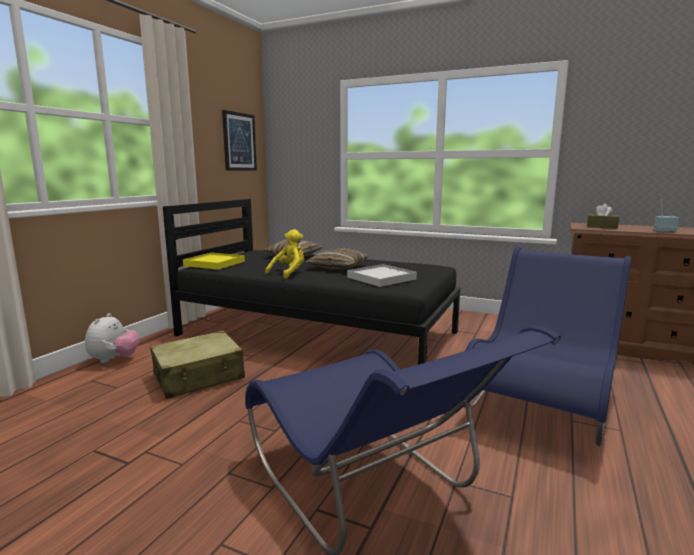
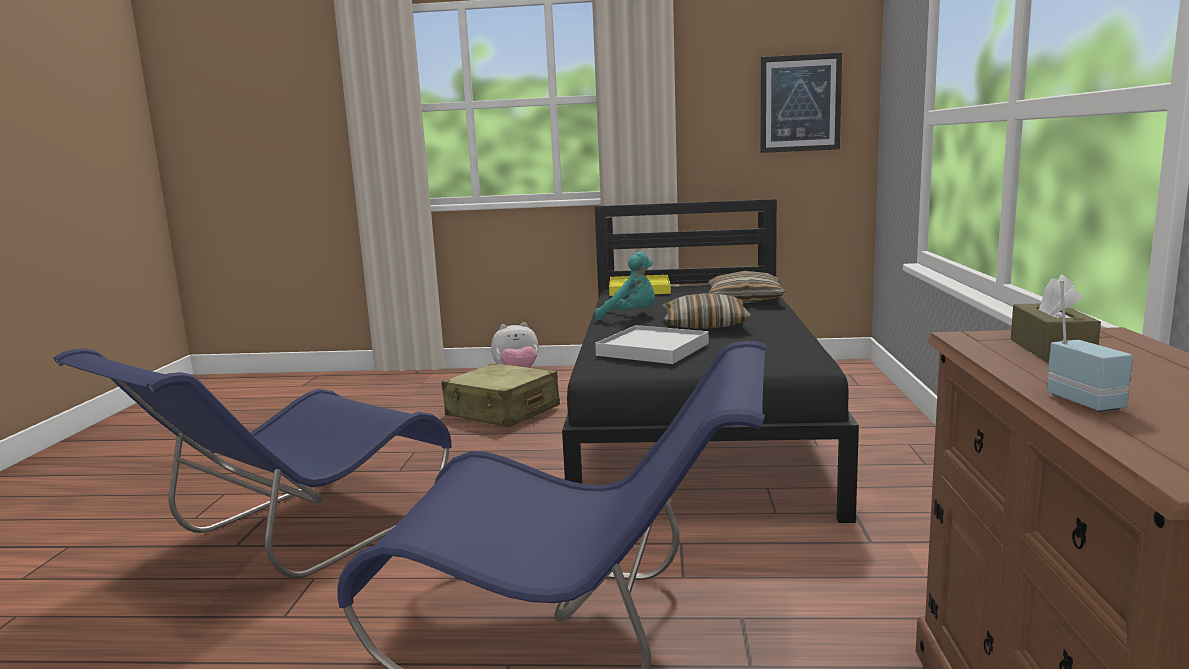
camera: 70 degrees right, 0 degrees up
(289, 273) = (630, 316): yellow plush toy -> turquoise plush toy

